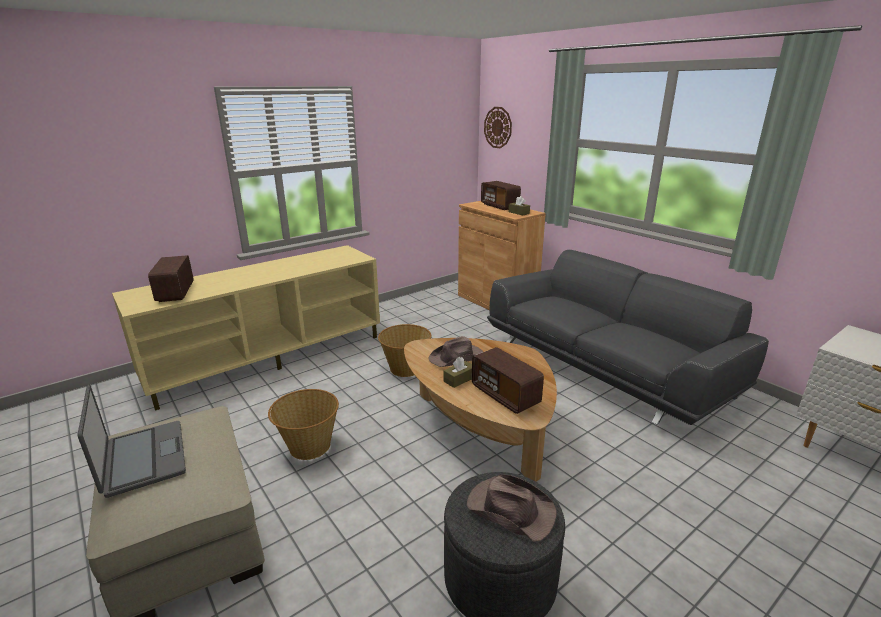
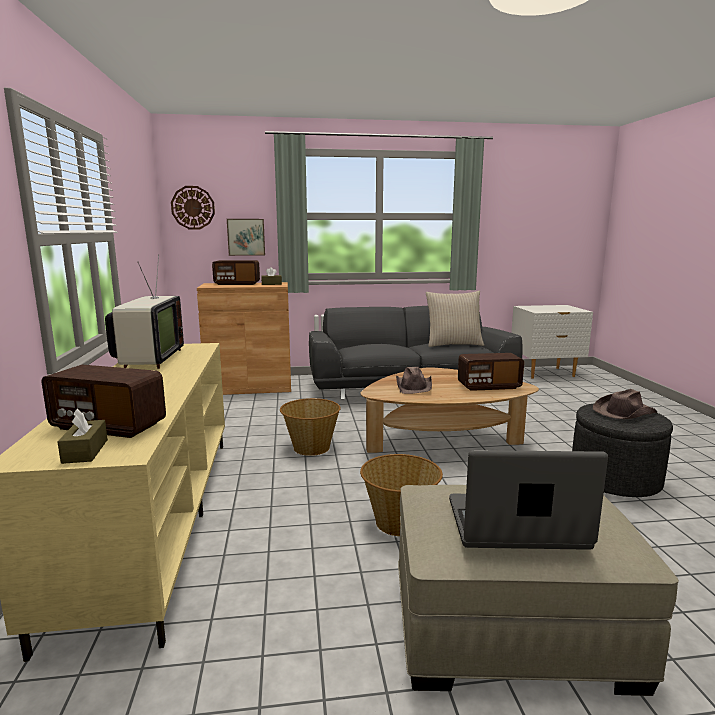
camera: 60 degrees left, 10 degrees down
(311, 258) = (149, 359): none -> television
(459, 379) = (451, 392): brown tissue box -> brown tissue box (85, 451)
(531, 160) = (246, 237): none -> picture
(638, 339) = (453, 344): none -> beige pillow

